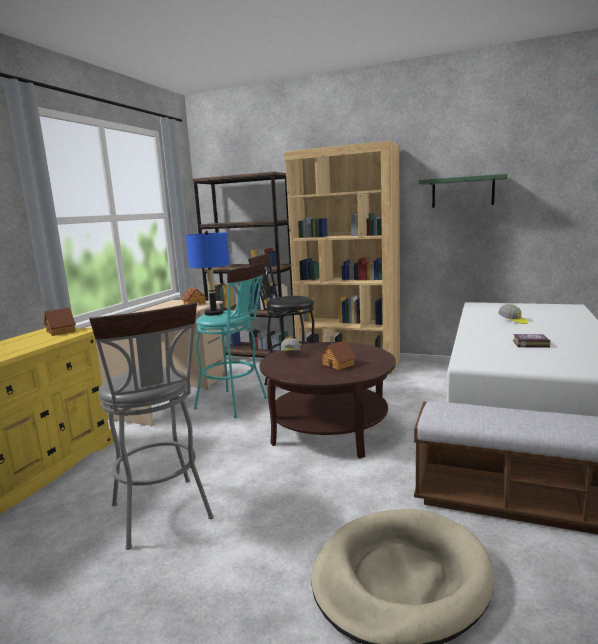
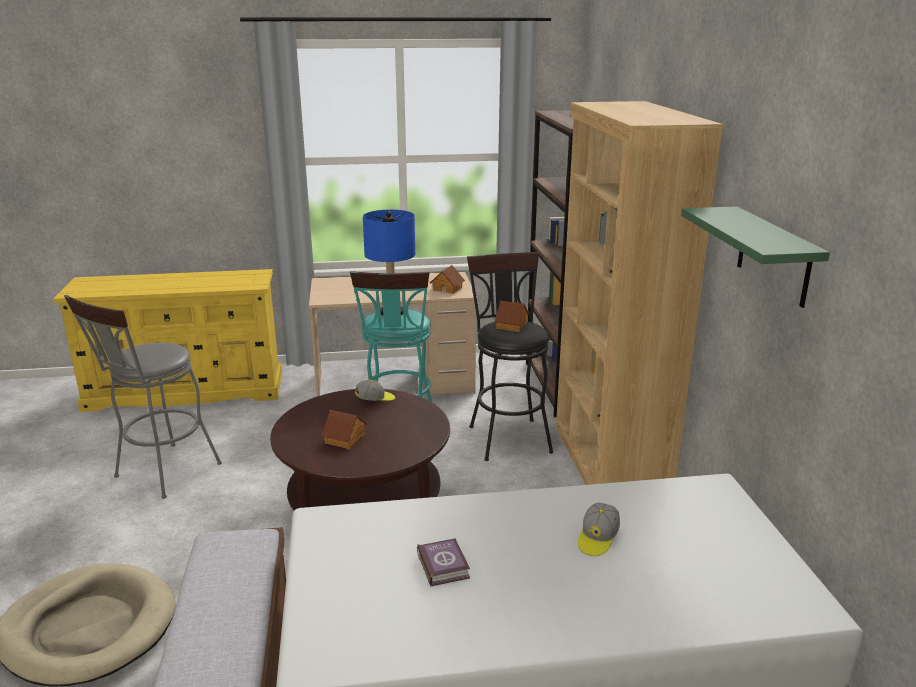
camera: 60 degrees right, 10 degrees up
(61, 331) = (253, 279): toy house -> toy house (512, 326)

